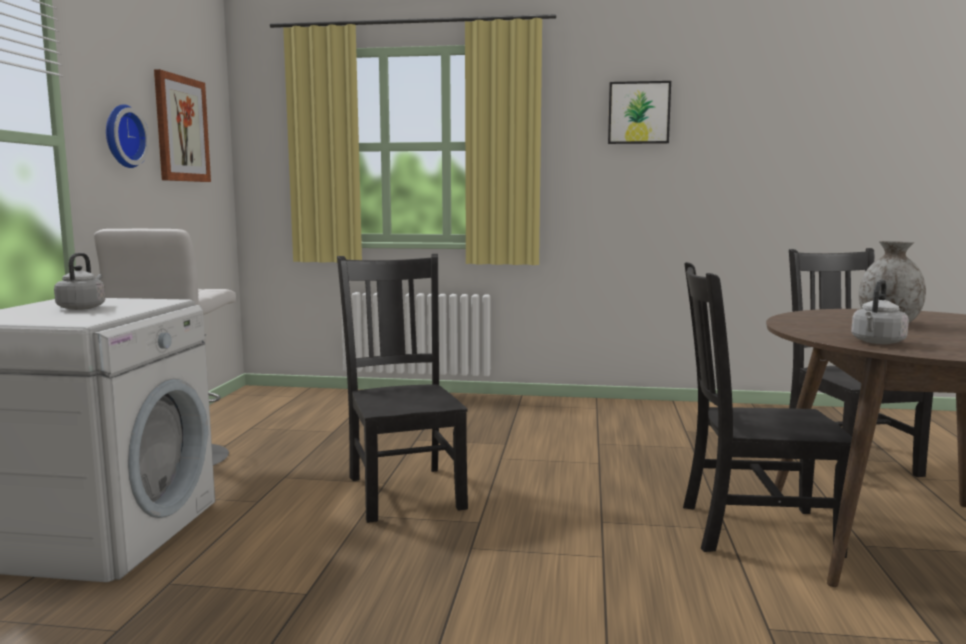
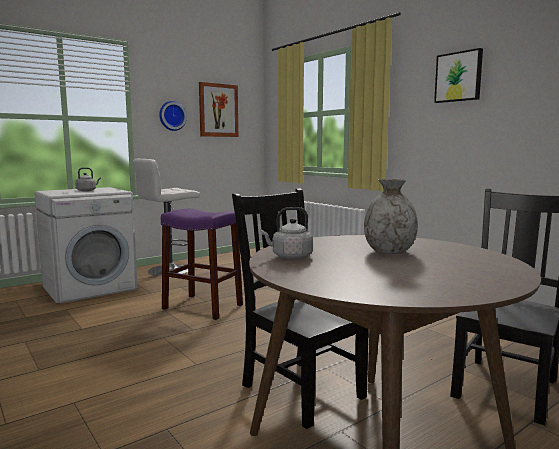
camera: 45 degrees right, 0 degrees up
(405, 490) = (203, 307): black chair -> purple stool

